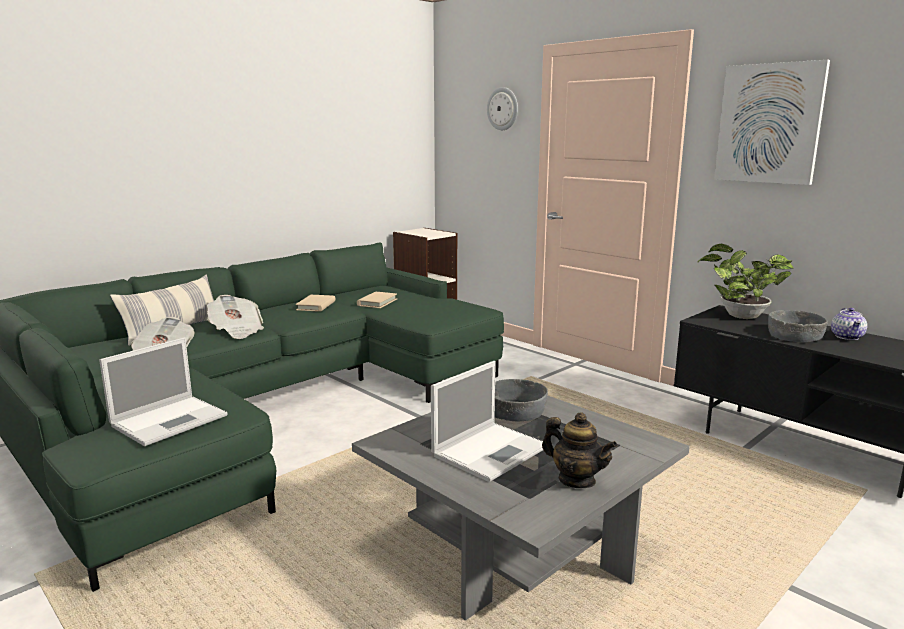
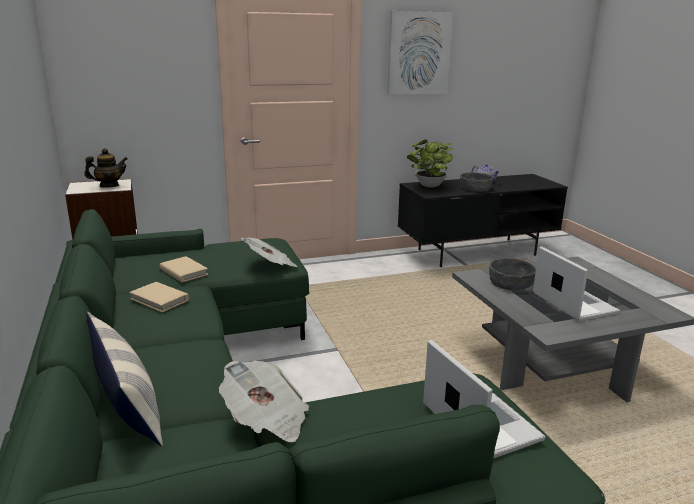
camera: 65 degrees left, 5 degrees up
(236, 331) = (194, 358): newspaper -> newspaper (270, 265)
(503, 109) = (164, 36): wall clock -> none
(576, 480) = (618, 291): teapot -> teapot (109, 186)

